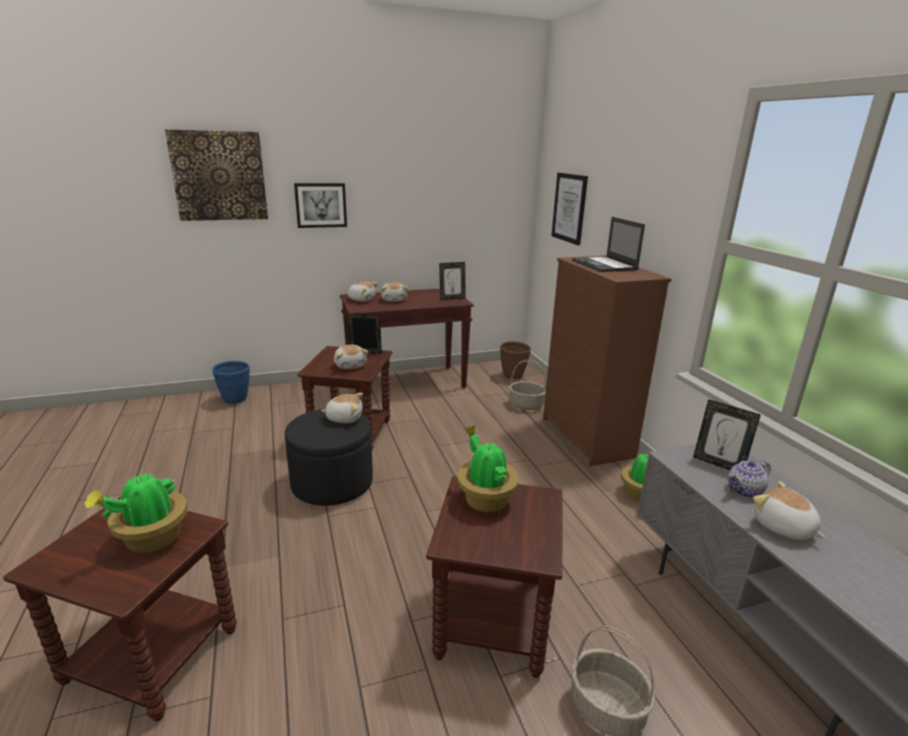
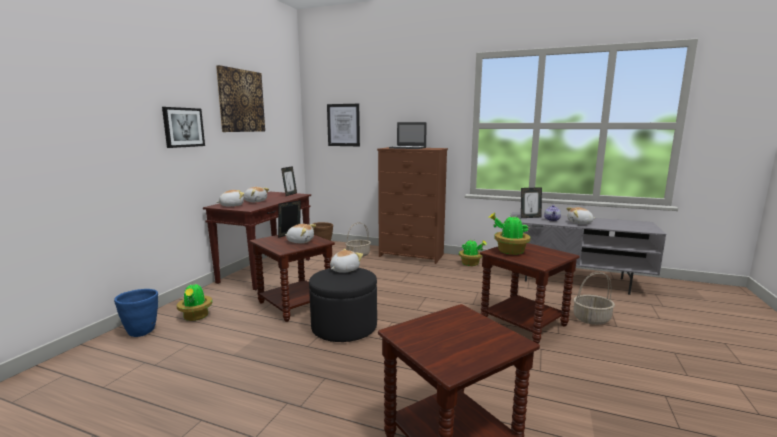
camera: 50 degrees left, 10 degrees down
(151, 540) = (459, 327): potted plant -> potted plant (196, 317)
(219, 176) = (95, 96): picture -> picture (241, 101)

